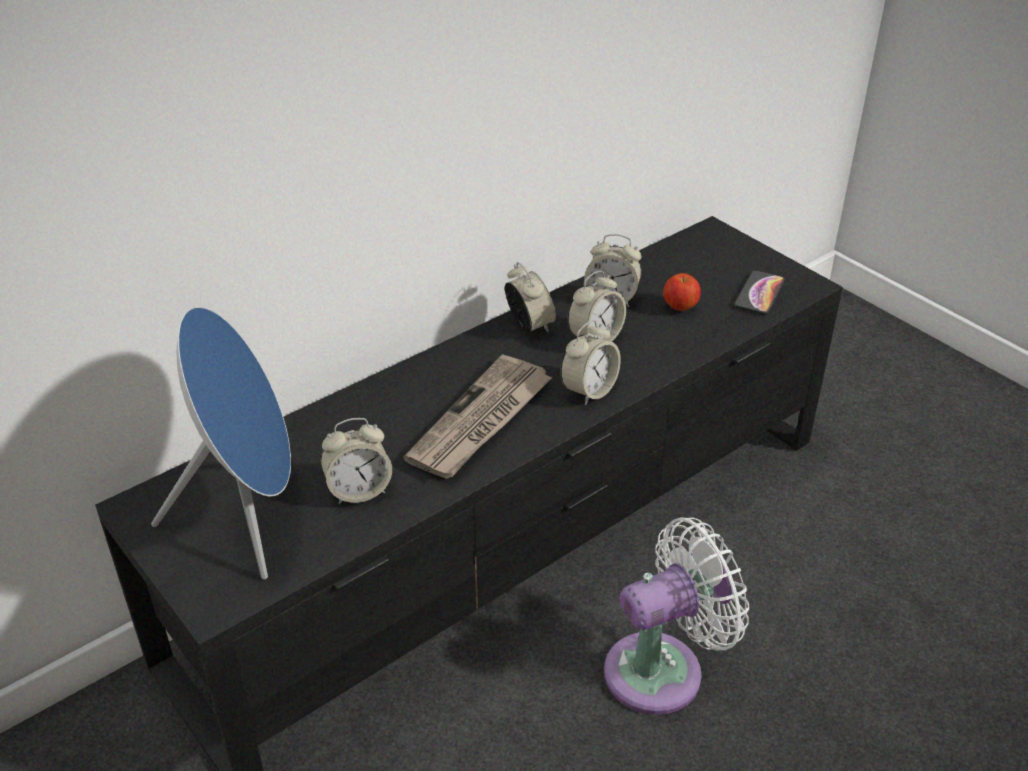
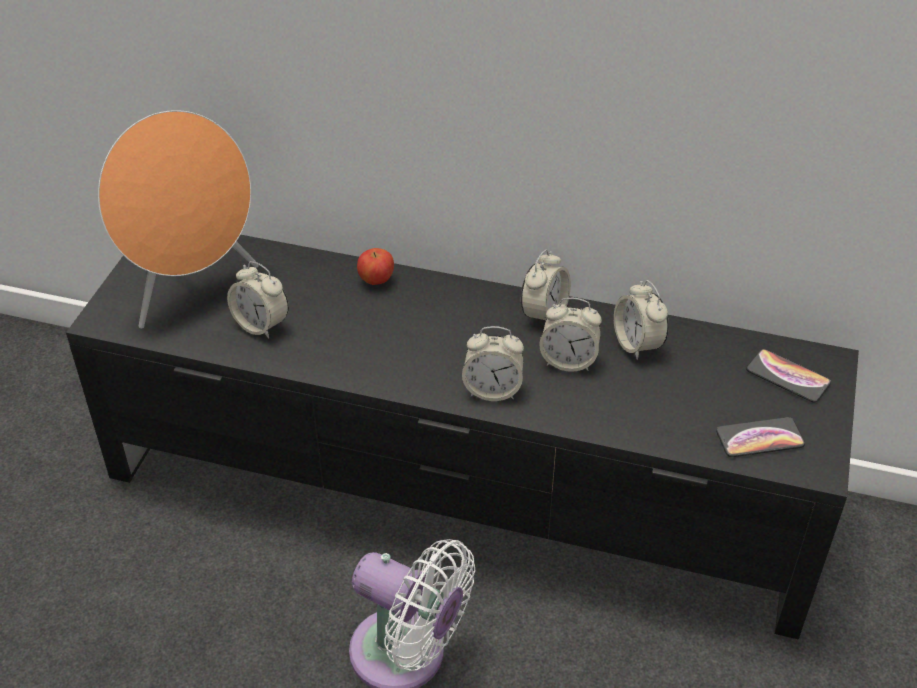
camera: 55 degrees right, 5 degrees up
(249, 517) = (192, 289): blue speaker -> orange speaker
(481, 421) = (394, 347): newspaper -> none
(680, 307) = (674, 393): apple -> apple (376, 280)
(710, 254) = (787, 377): none -> phone

